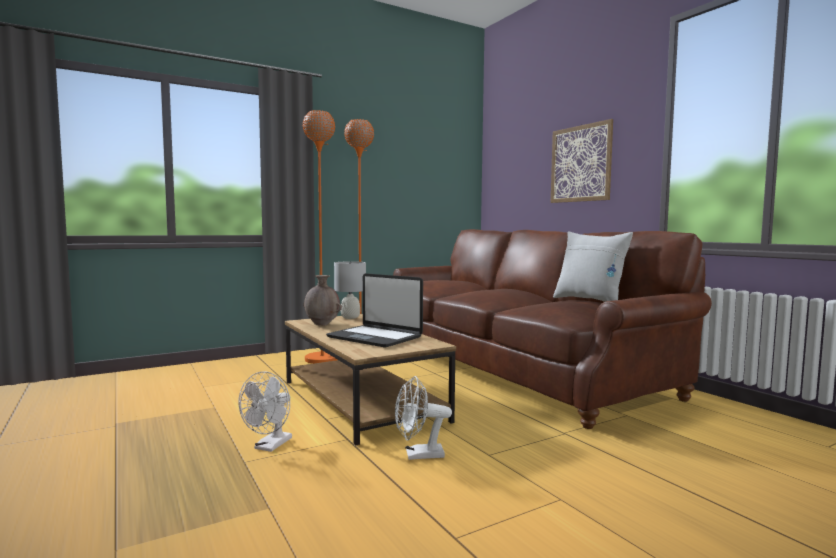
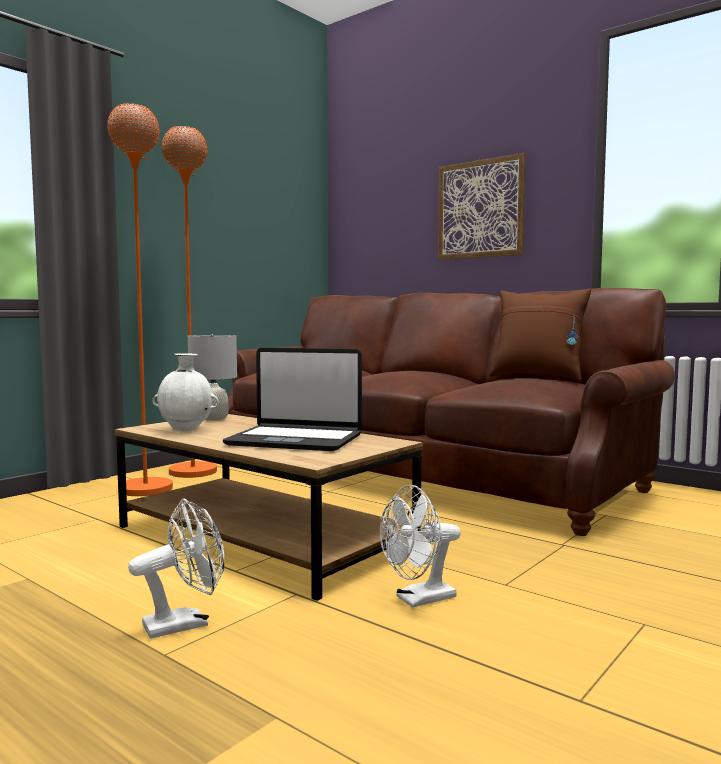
camera: 20 degrees left, 0 degrees up
(270, 446) = (185, 623): white fan -> white fan turned 120 degrees counterclockwise
(322, 324) = (186, 430): brown vase -> white vase
(589, 301) = (537, 378): grey pillow -> brown pillow

